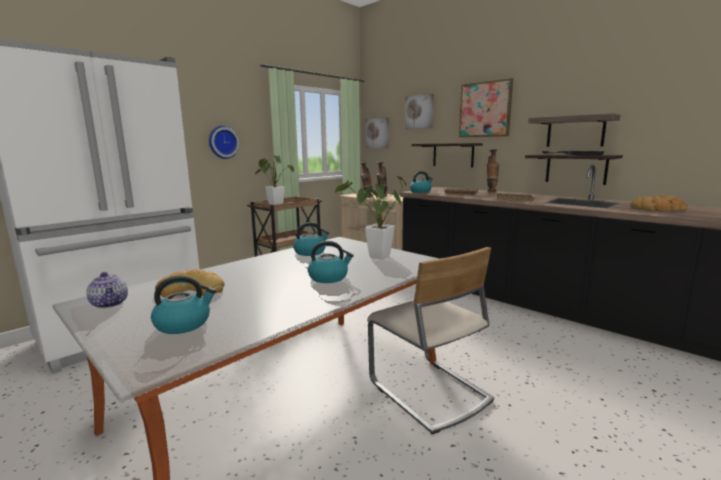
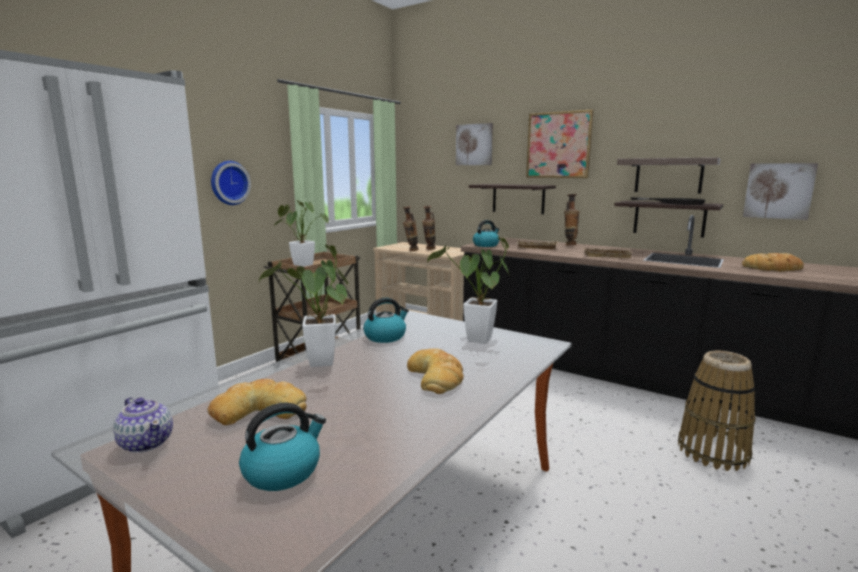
camera: 10 degrees left, 0 degrees up
(251, 267) = (321, 365): none -> potted plant
(329, 277) = (436, 376): kettle -> bread
(377, 133) = (418, 169): picture -> picture (778, 191)
(428, 392) = (553, 509): beige chair -> none
(585, 363) = (713, 452): none -> basket

